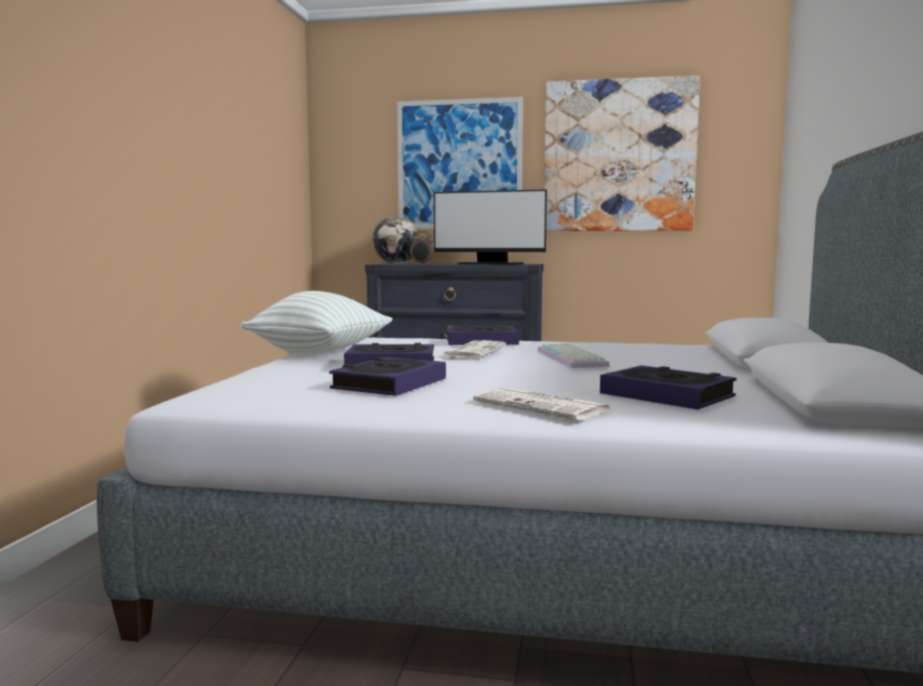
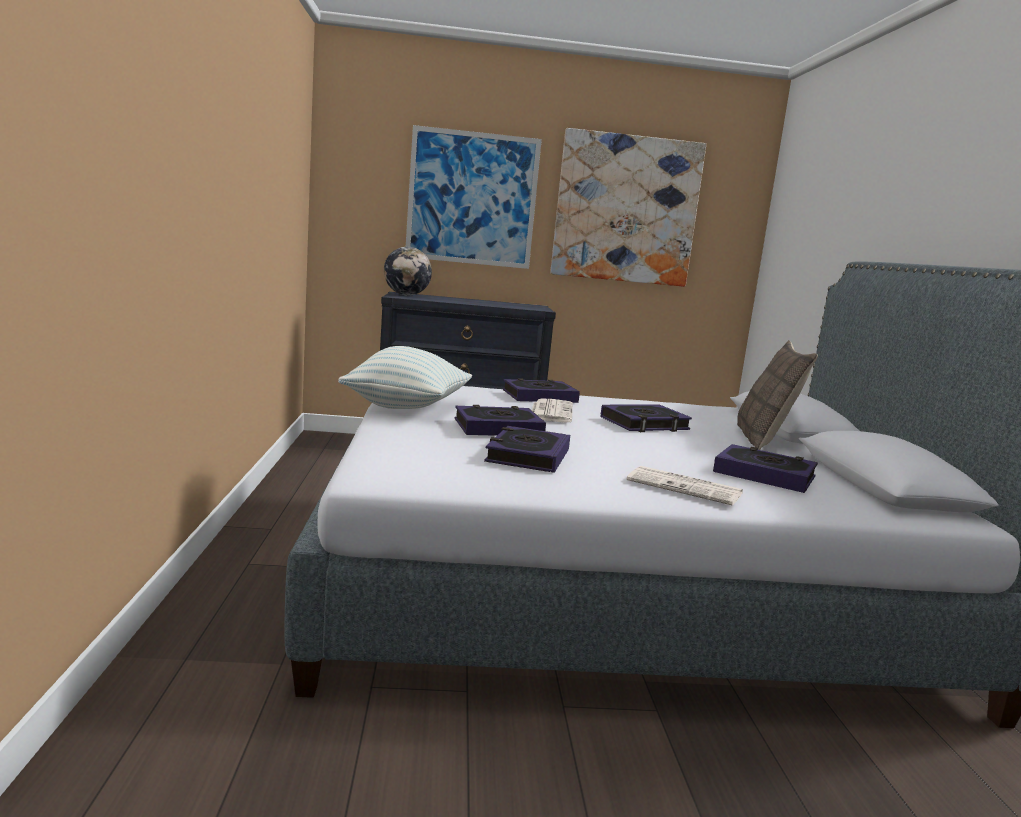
camera: 15 degrees left, 5 degrees up
(422, 264) = (437, 300): alarm clock -> none
(490, 264) = (502, 304): monitor -> none
(573, 358) = (644, 424): keyboard -> book
(713, 368) = (764, 440): none -> pillow

